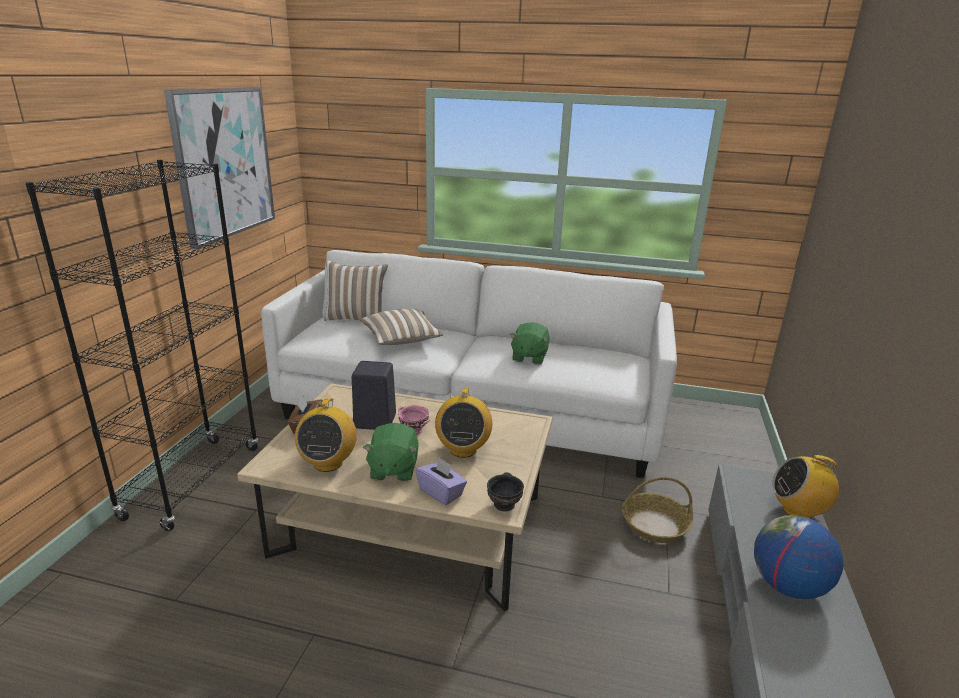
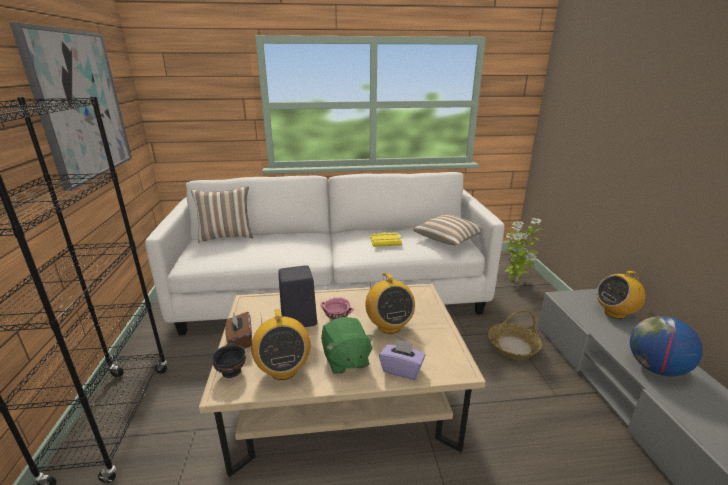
camera: 20 degrees left, 0 degrees up
(401, 340) = (278, 246): pillow -> pillow (449, 240)
(504, 504) = (458, 365): black bowl -> black bowl (232, 371)
(529, 357) = (386, 242): green plush toy -> yellow book
(723, 449) = (514, 282): none -> potted plant

